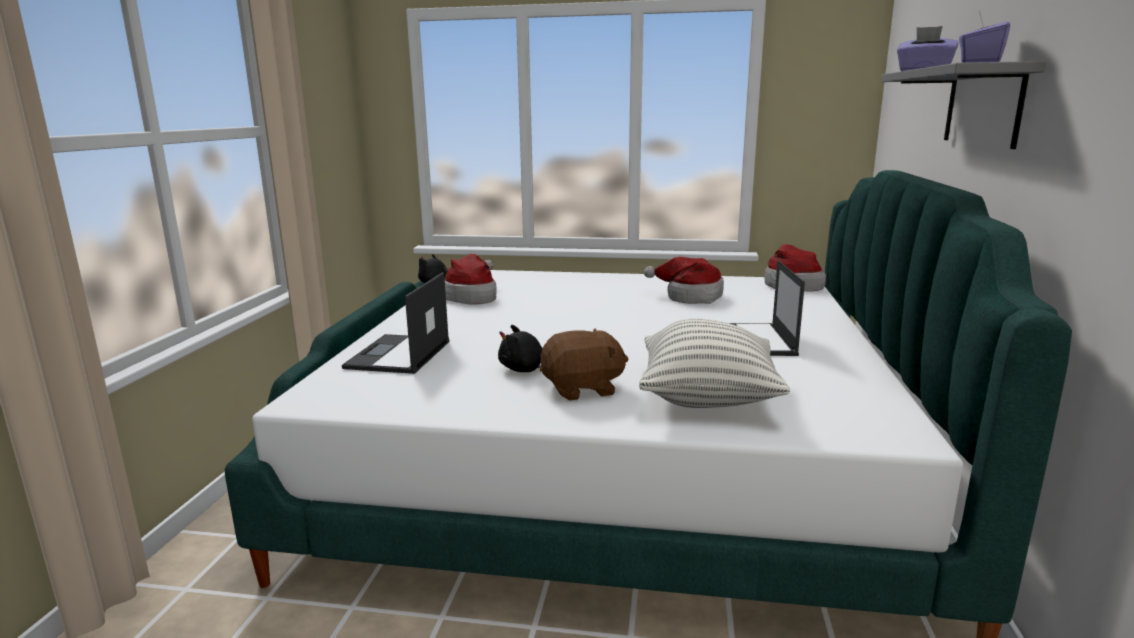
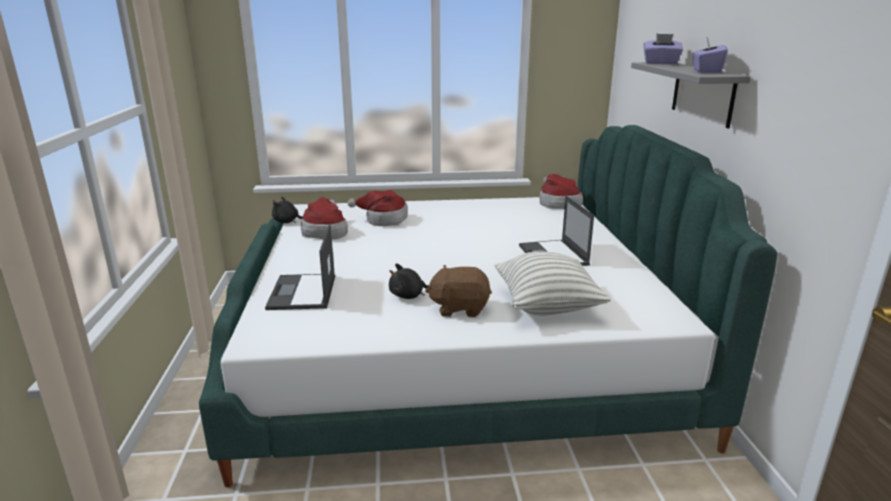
camera: 15 degrees left, 5 degrees up
(582, 389) = (459, 308): brown plush toy -> brown plush toy turned 150 degrees counterclockwise
(690, 297) = (493, 219): hat -> hat (383, 220)

